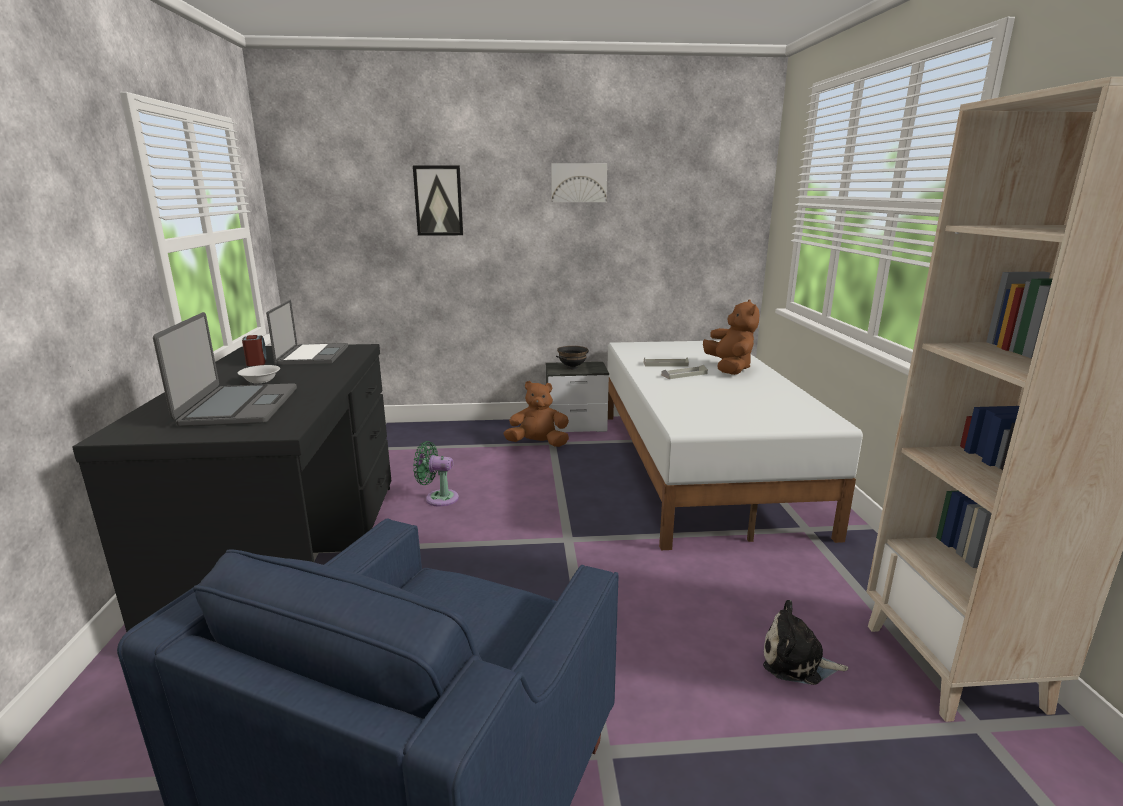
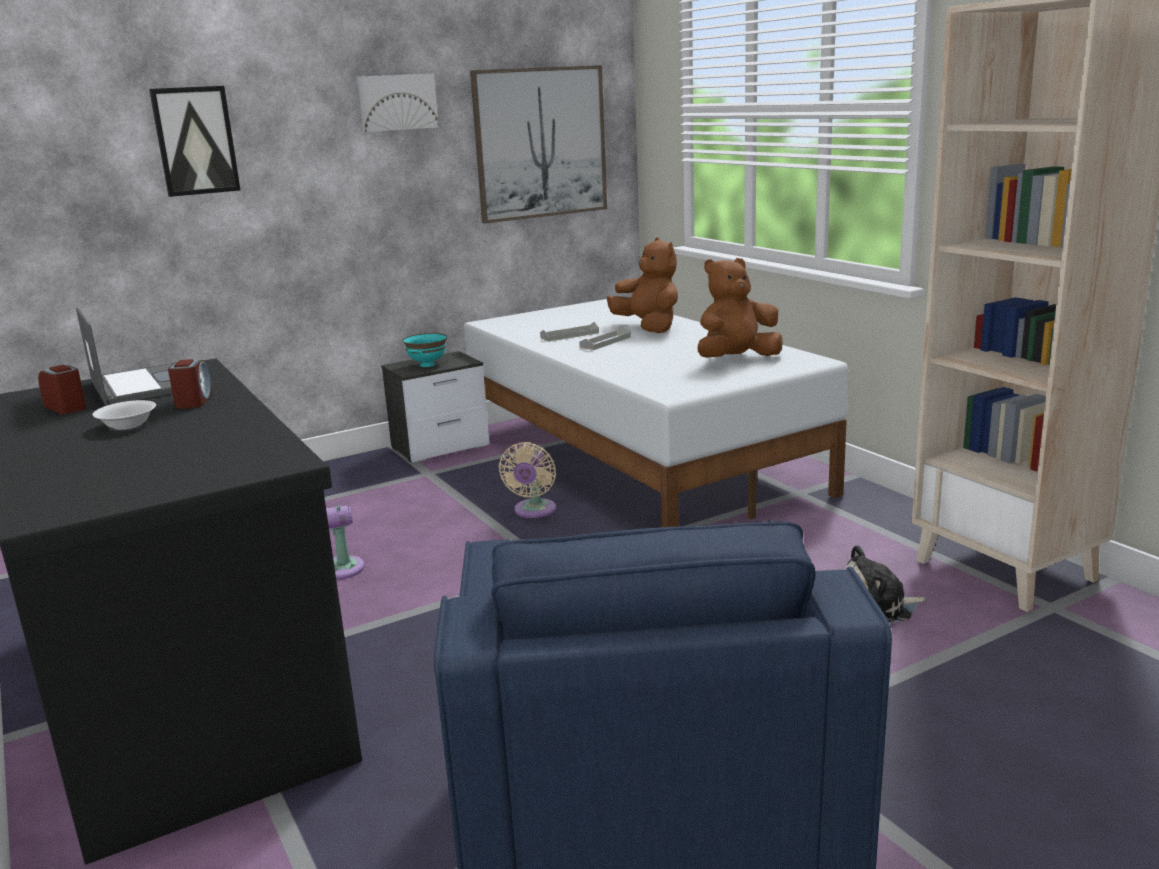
camera: 25 degrees left, 0 degrees up
(238, 407) = (163, 455): laptop -> none
(317, 371) = (194, 401): none -> alarm clock
(538, 444) = (409, 478): brown plush toy -> brown plush toy (736, 359)
(572, 368) = (428, 365): black bowl -> turquoise bowl
(594, 489) = (533, 511): none -> beige fan
(686, 219) = (540, 143): none -> picture

